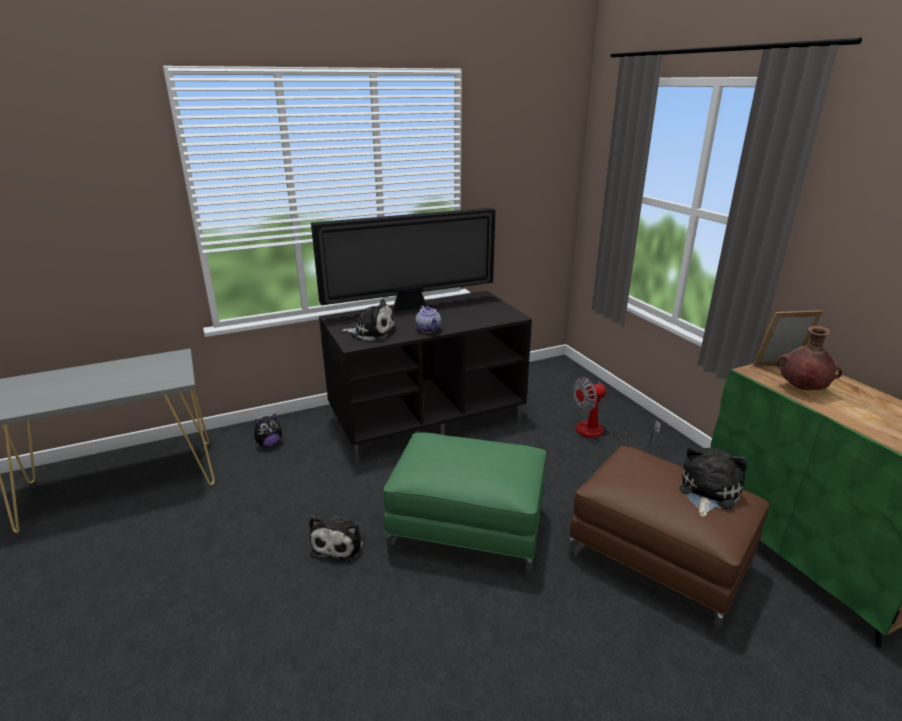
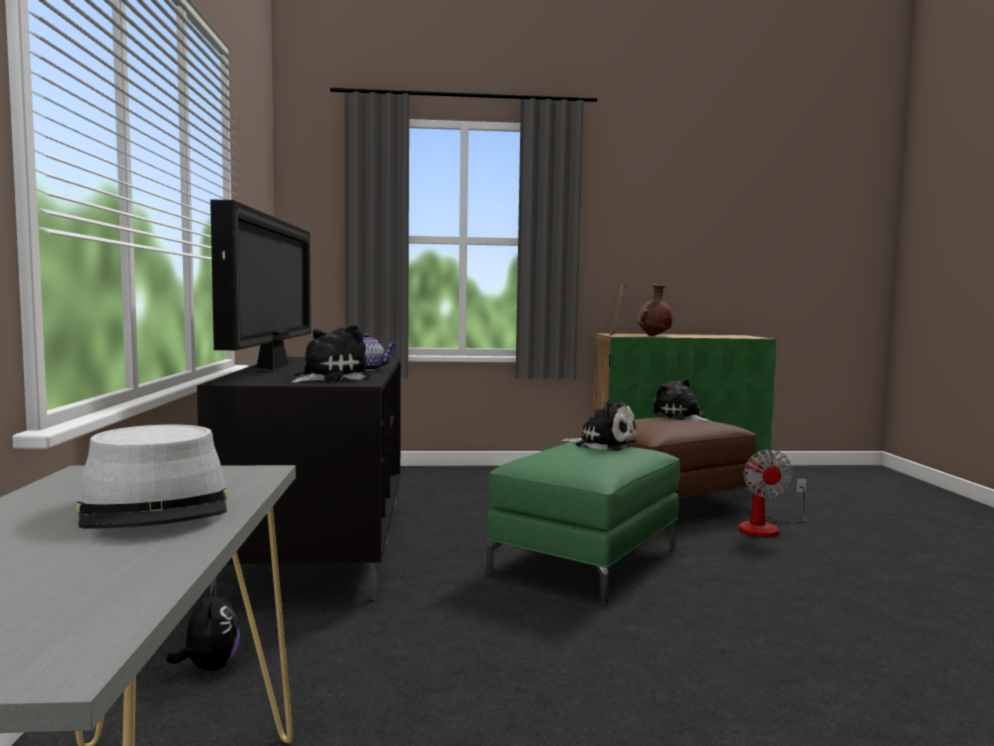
camera: 70 degrees left, 20 degrees down
(123, 381) = (156, 506): none -> grey hat
(339, 543) = (566, 631): plush toy -> plush toy (603, 445)
(600, 433) = (462, 485): fan -> fan (766, 528)

